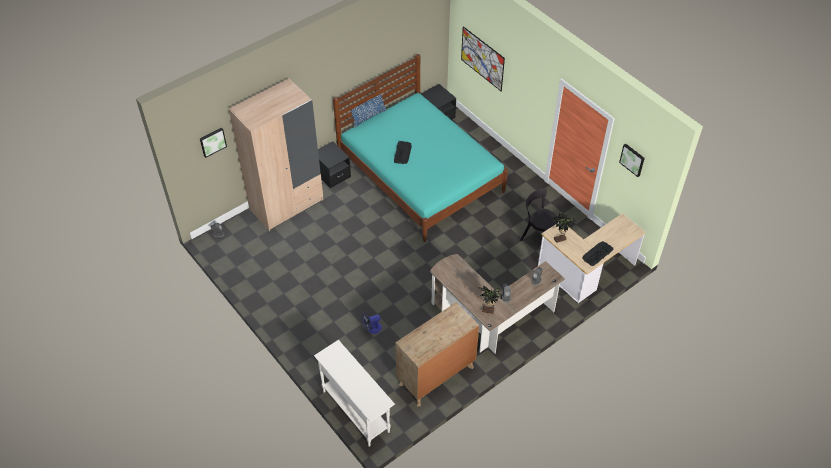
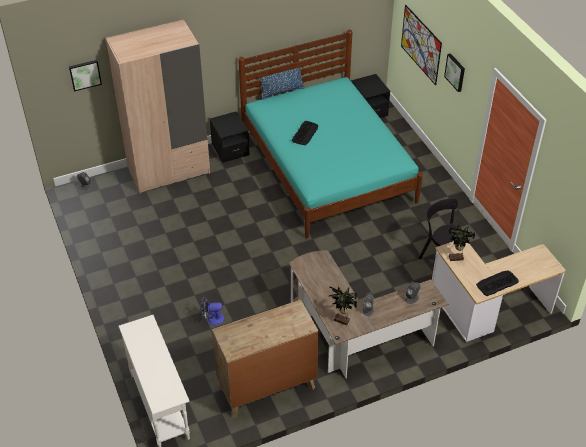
camera: 15 degrees right, 5 degrees down
(632, 159) = (561, 175): picture -> picture (455, 72)

